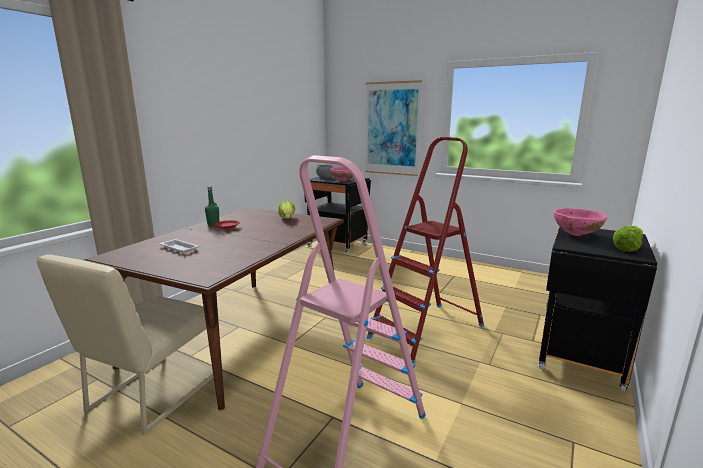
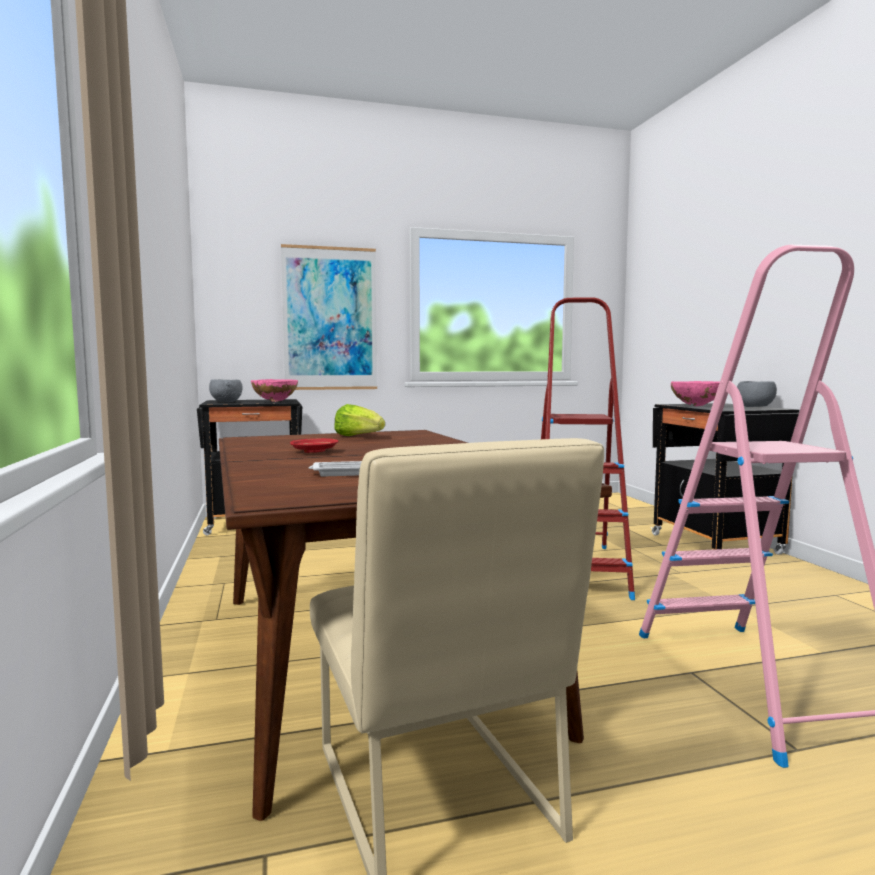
camera: 45 degrees left, 10 degrees down
(213, 224) = (267, 452): green bottle -> none
(627, 248) = (754, 407): lettuce -> grey bowl

